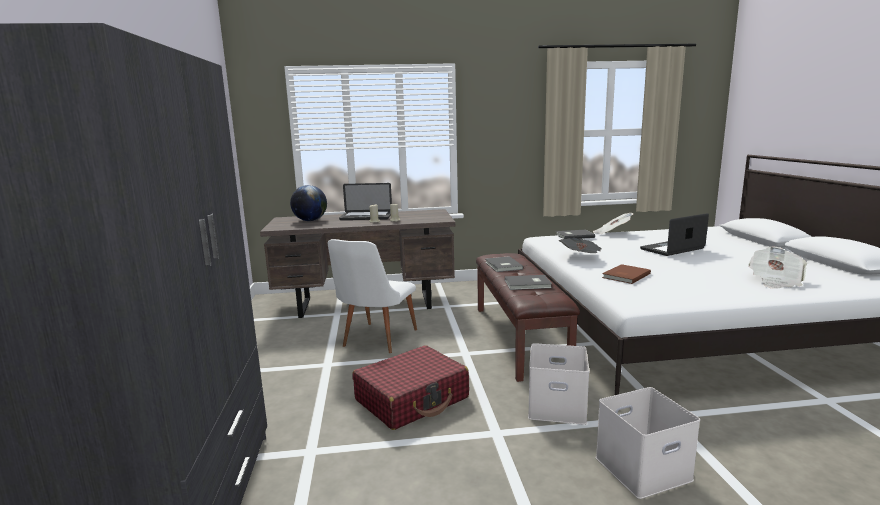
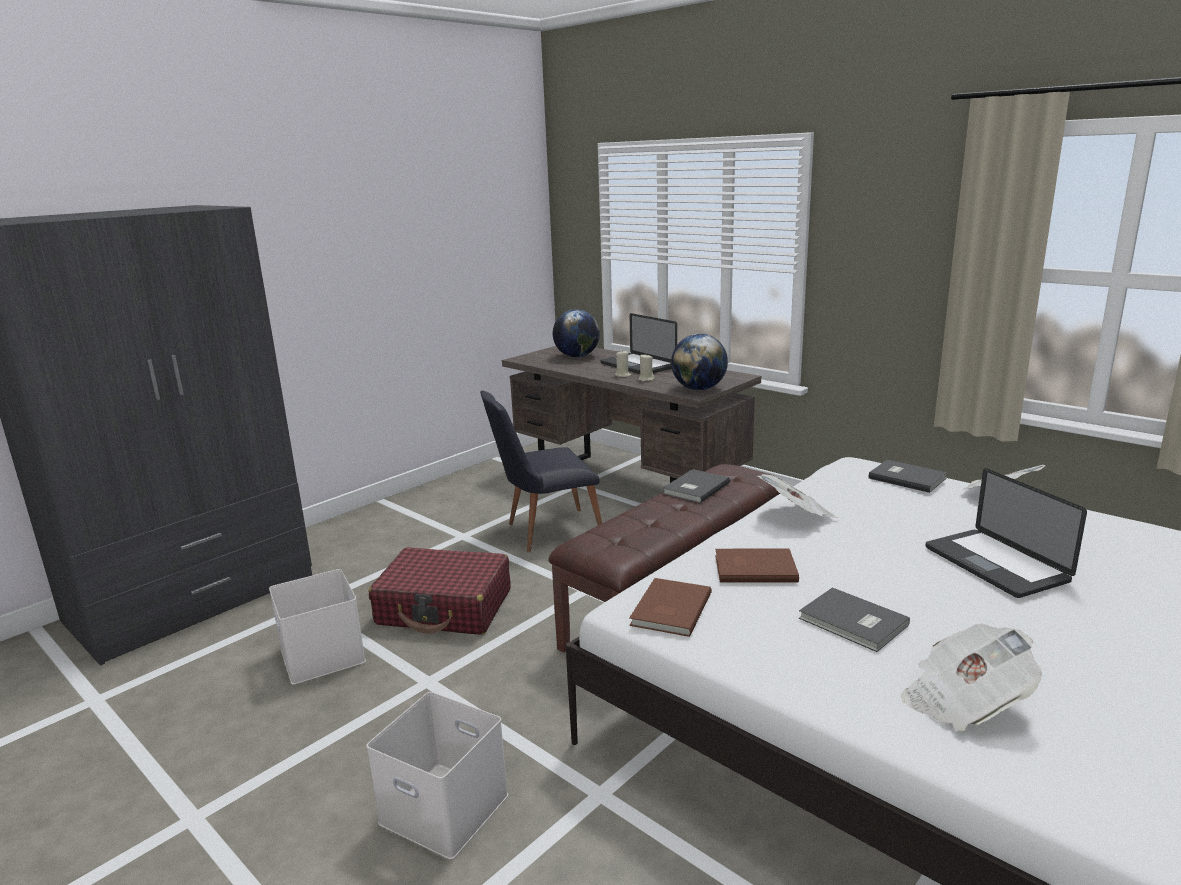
camera: 50 degrees right, 5 degrees up
(375, 340) = (544, 531): white chair -> black chair
(437, 218) = (699, 389): none -> globe
(528, 284) = (642, 525): grey book -> grey book (853, 623)
(558, 406) = (529, 699): white storage box -> white storage box (324, 655)
(648, 298) = (668, 610): none -> brown book
(672, 249) = (995, 564): laptop -> laptop turned 135 degrees counterclockwise

